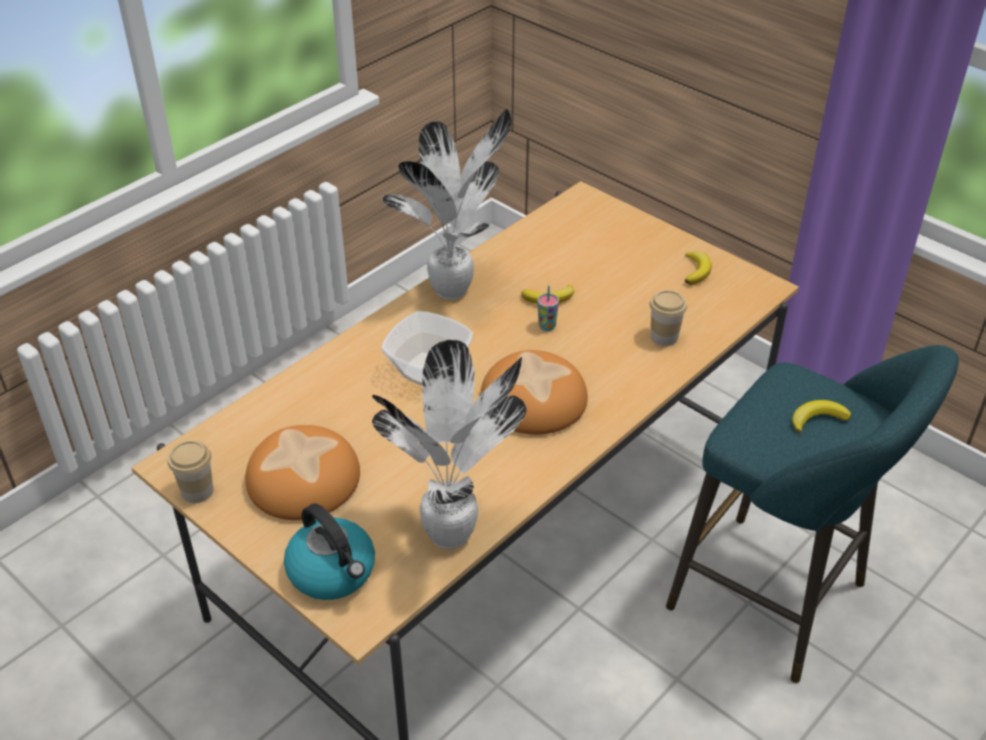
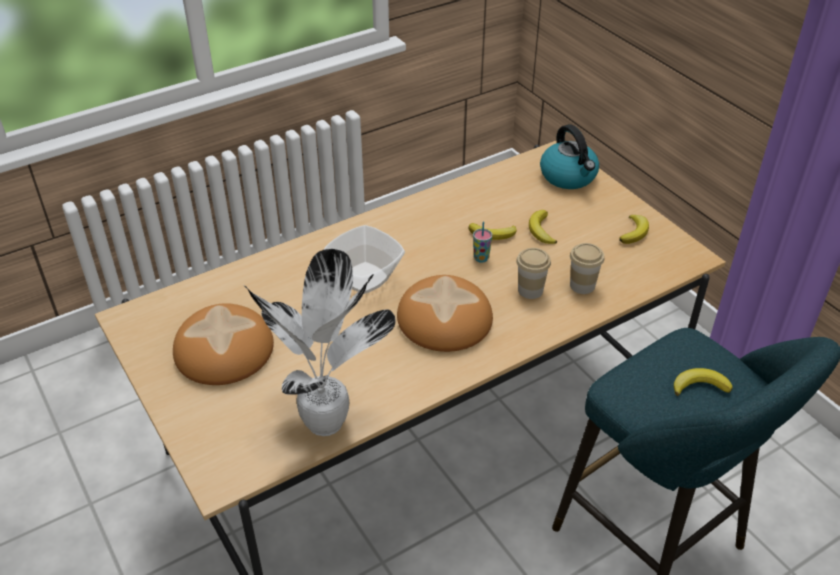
camera: 15 degrees right, 0 degrees up
(197, 491) = (136, 343): cup -> cup (530, 290)
(333, 572) = (215, 435): kettle -> kettle (569, 176)
(455, 290) = (414, 214): potted plant -> none
(599, 285) = (541, 230): none -> banana

